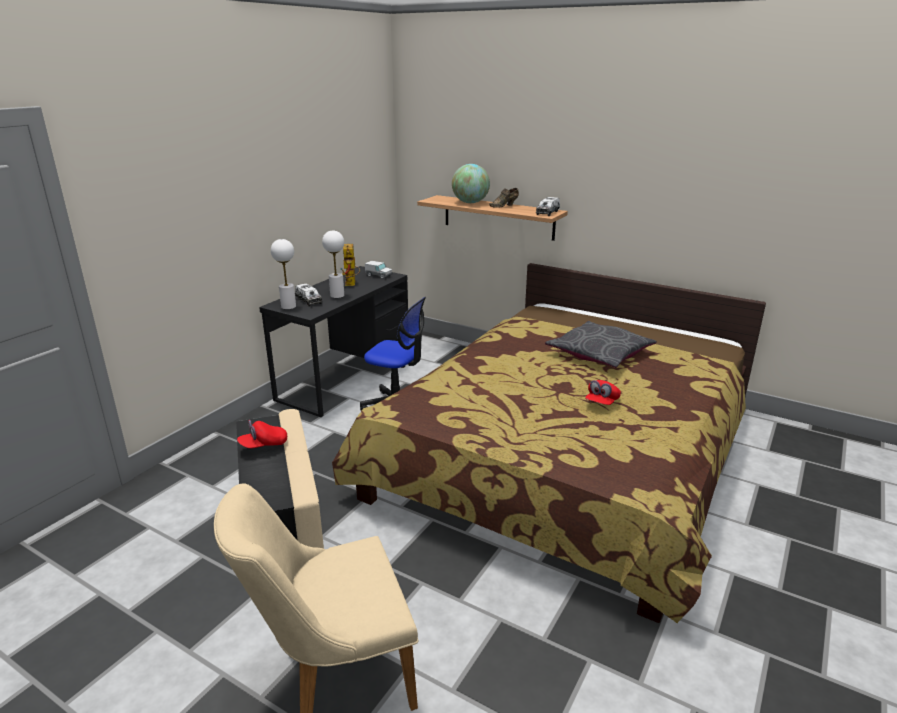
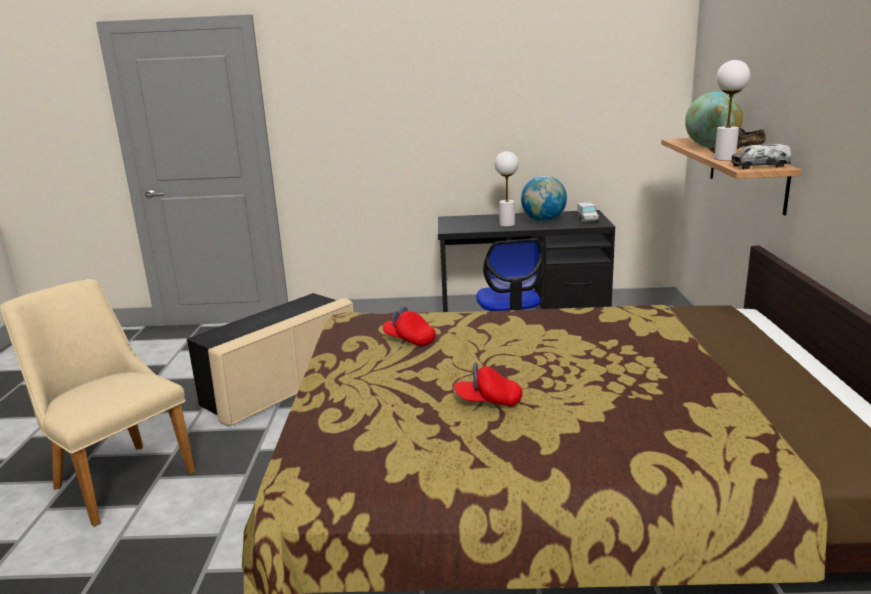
camera: 60 degrees right, 5 degrees down
(263, 445) = (282, 310): red cap -> red cap (409, 340)
(288, 306) = (453, 221): white table lamp -> white table lamp (725, 158)
(308, 301) = (477, 222): toy truck -> none
(351, 284) = (543, 220): toy robot -> globe
(599, 353) = (634, 369): grey pillow -> none

